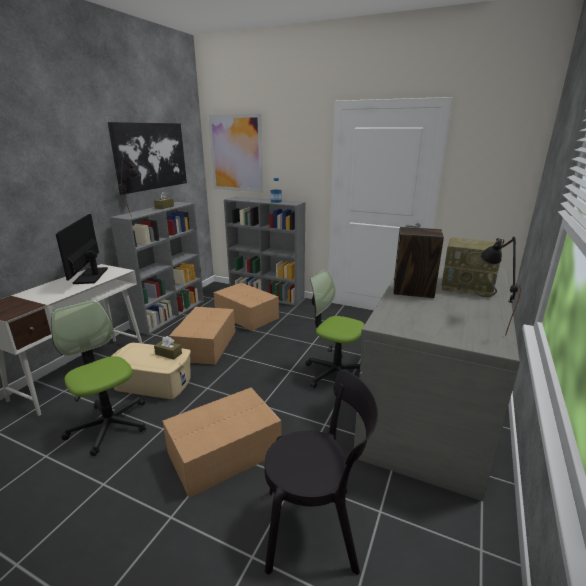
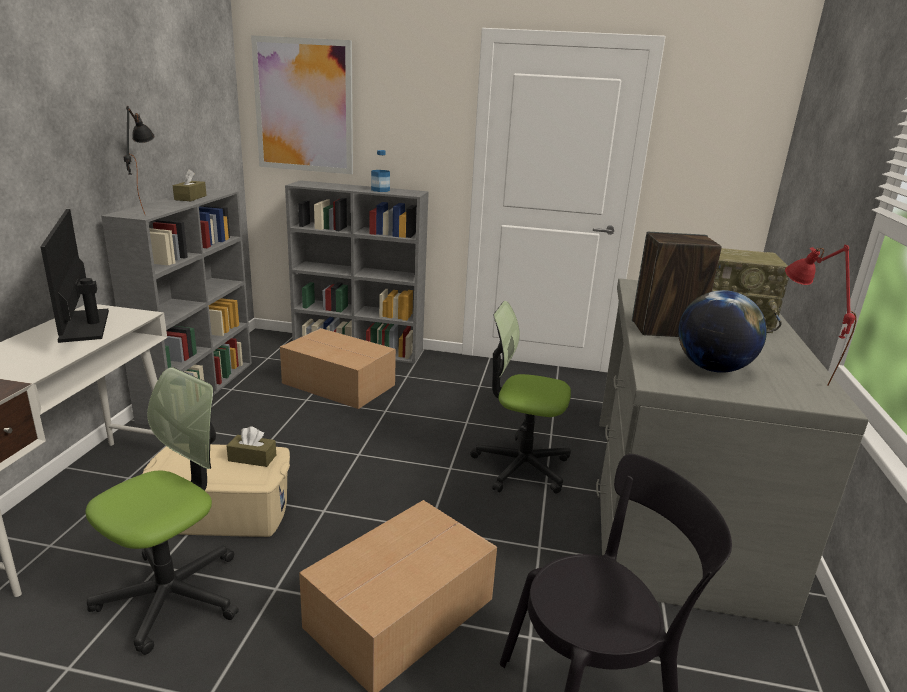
camera: 15 degrees left, 0 degrees up
(109, 425) = (171, 596): office chair -> office chair turned 90 degrees clockwise
(150, 156) = (161, 105): picture -> none
(206, 345) = (290, 438): cardboard box -> none
(426, 318) = (712, 368): none -> globe
(488, 325) = (796, 372): black table lamp -> red table lamp

